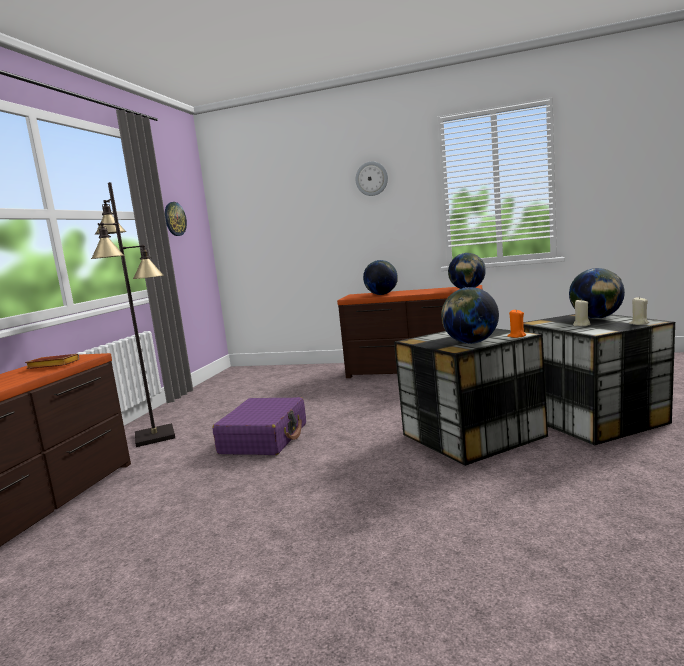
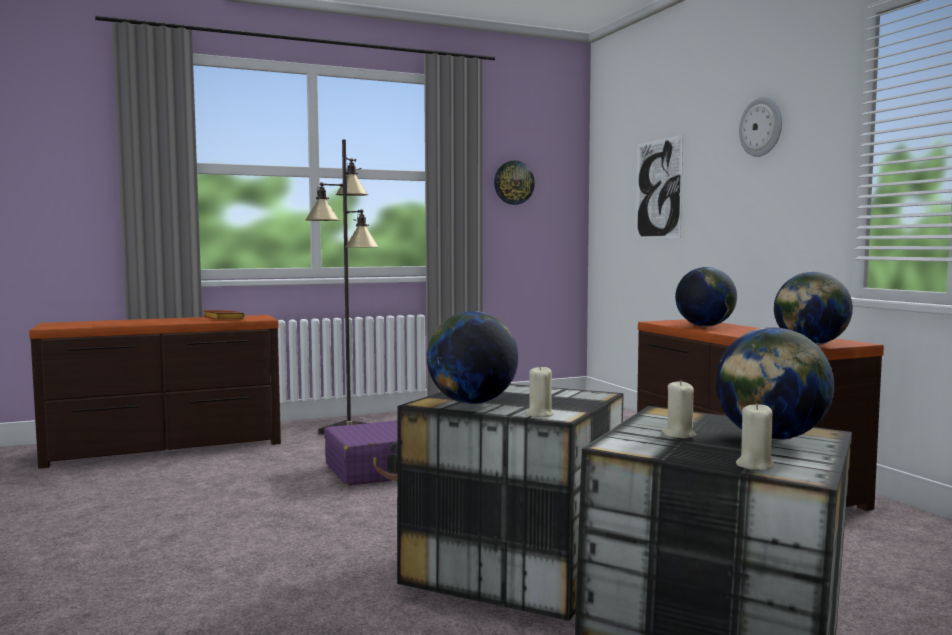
camera: 50 degrees right, 5 degrees down
(287, 218) = (658, 189): none -> picture
(516, 336) = (539, 414): orange candle -> beige candle

